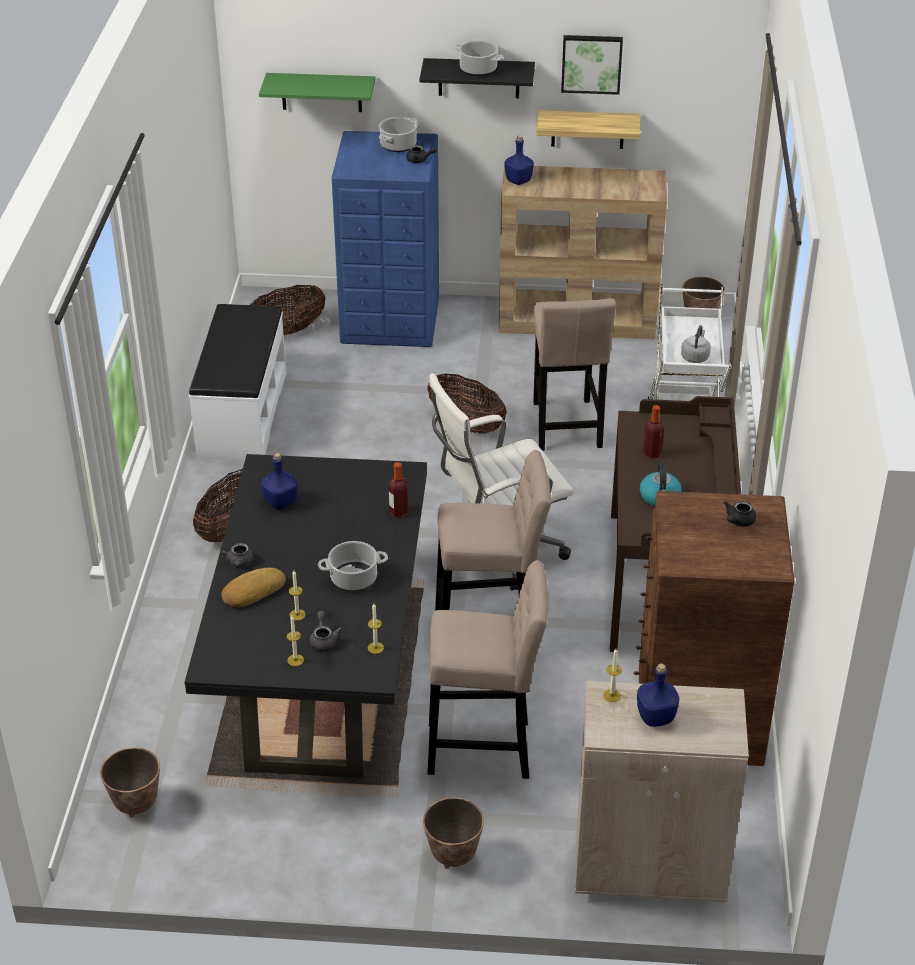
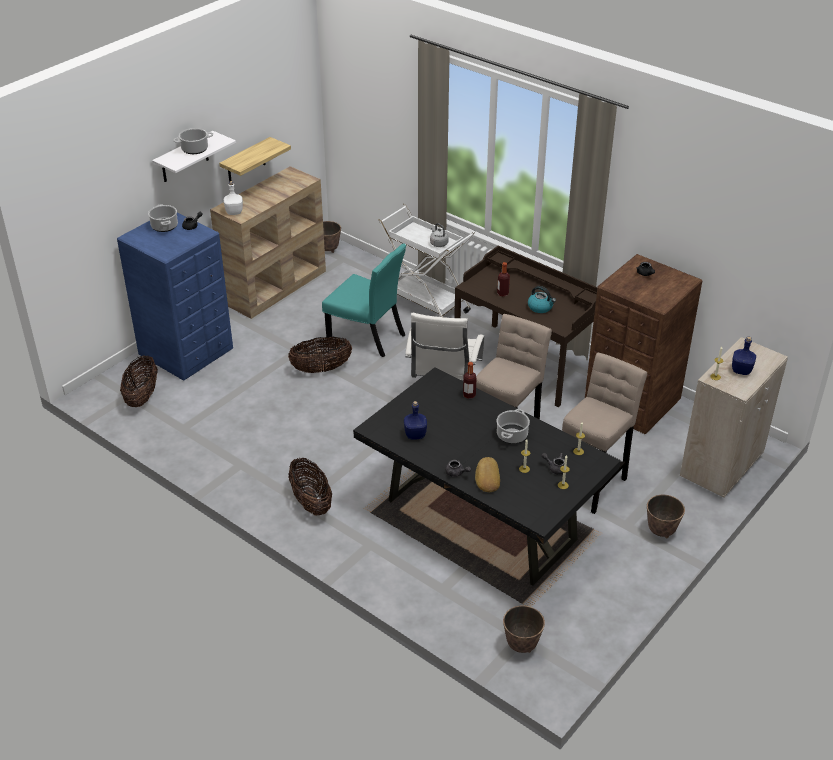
camera: 55 degrees left, 0 degrees up
(241, 414) = (203, 451): white bench -> none
(321, 92) = (95, 218): green shelf -> none
(479, 78) = (184, 157): black shelf -> white shelf
(519, 181) = (234, 212): blue bottle -> white bottle
(566, 428) = (366, 336): beige stool -> turquoise chair
(591, 63) = (241, 116): picture -> none

